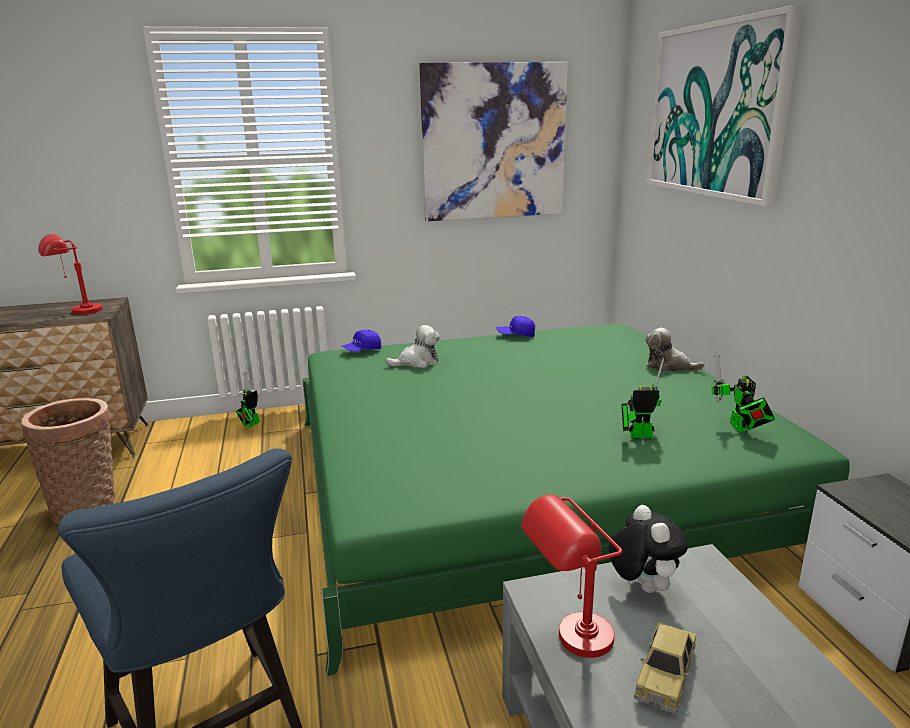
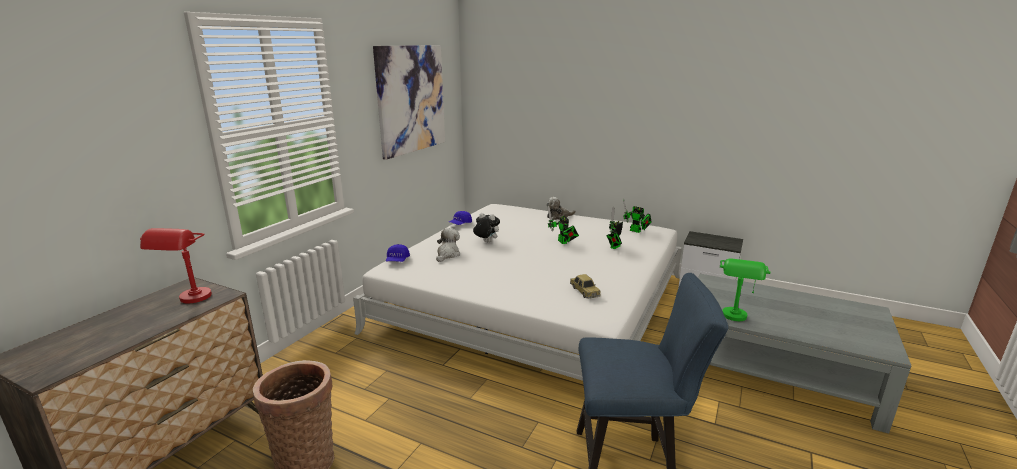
camera: 50 degrees left, 0 degrees up
(250, 425) = (314, 353): toy robot -> toy robot (563, 242)
(524, 482) = (534, 302): green bed -> white bed
(570, 644) = (735, 319): red table lamp -> green table lamp
(642, 586) = (714, 294): plush toy -> plush toy (486, 242)
(665, 674) = (764, 311): toy car -> toy car (584, 291)
(715, 110) = (552, 77): picture -> none

